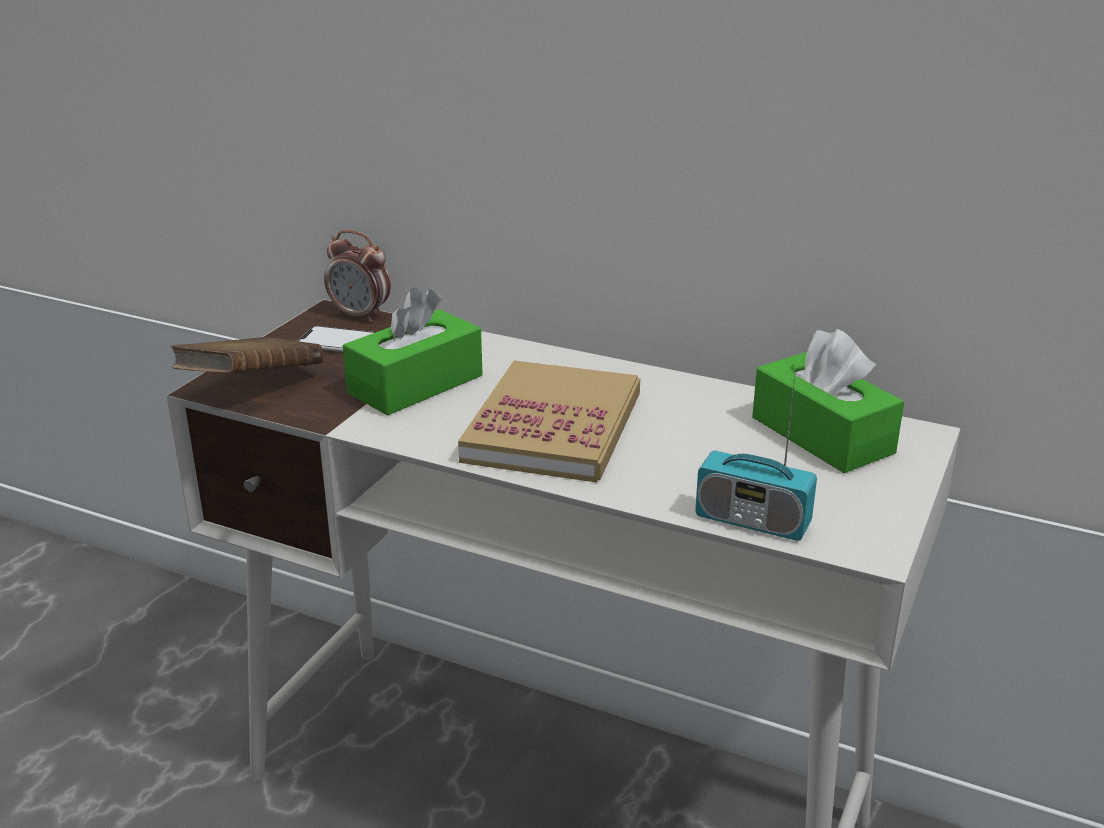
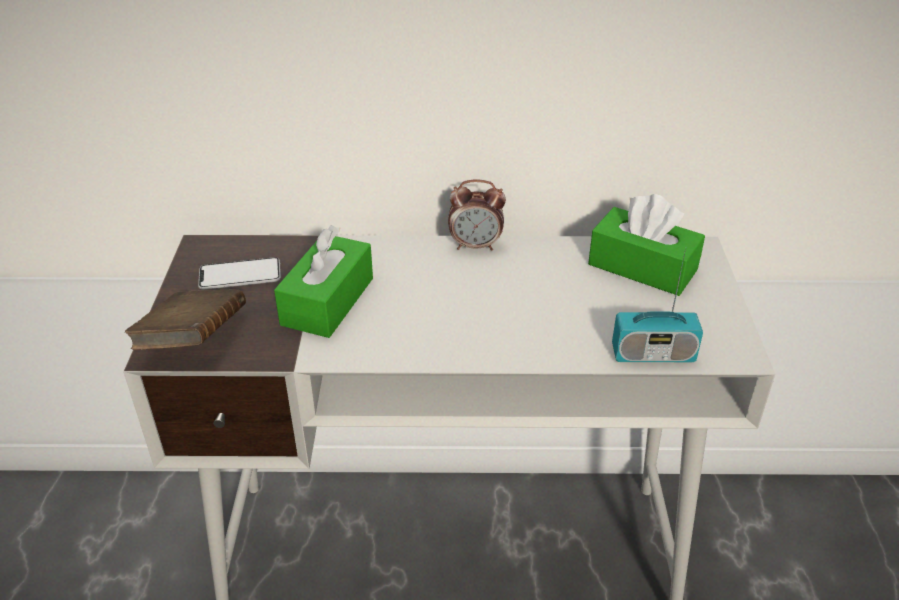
camera: 25 degrees left, 10 degrees up
(360, 315) = (229, 244): alarm clock -> alarm clock (475, 246)
(553, 427) = (462, 312): book -> none

